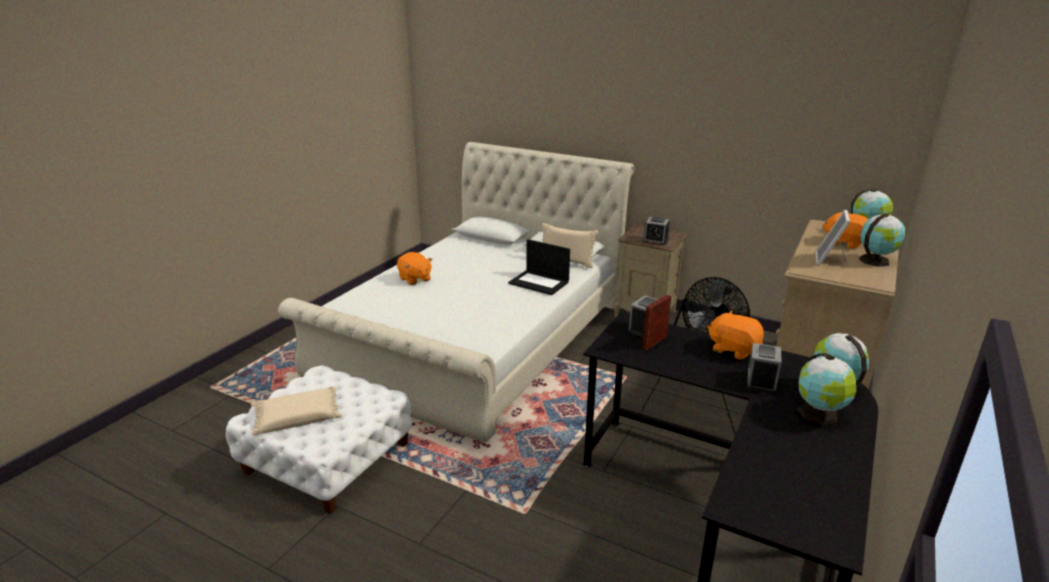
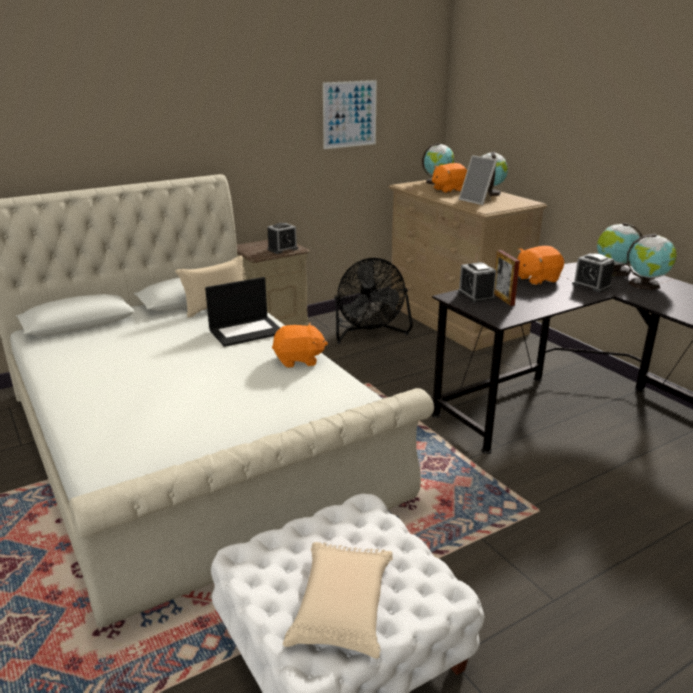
camera: 60 degrees left, 0 degrees up
(414, 279) = (118, 398): orange plush toy -> orange plush toy (299, 360)
(779, 137) = (349, 114): none -> picture

